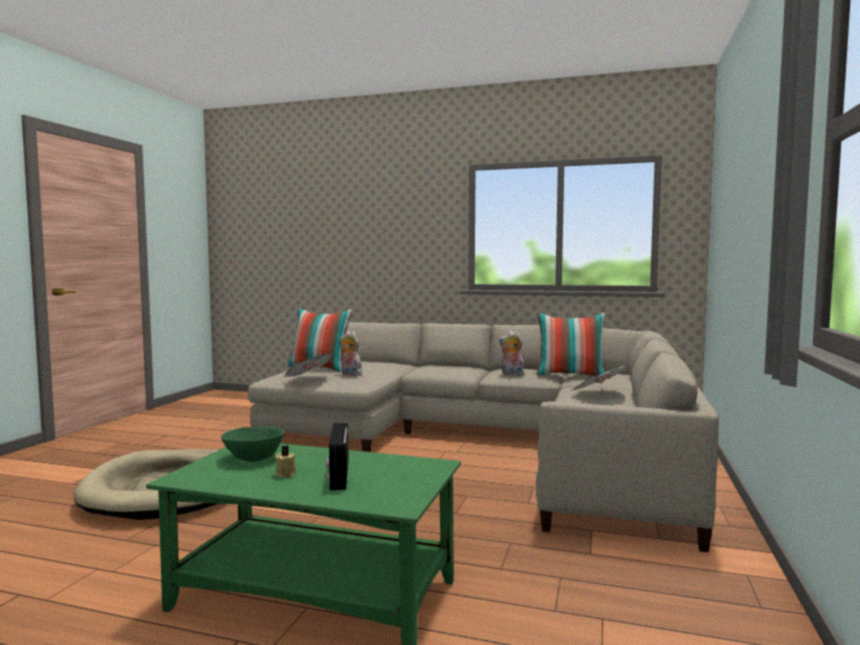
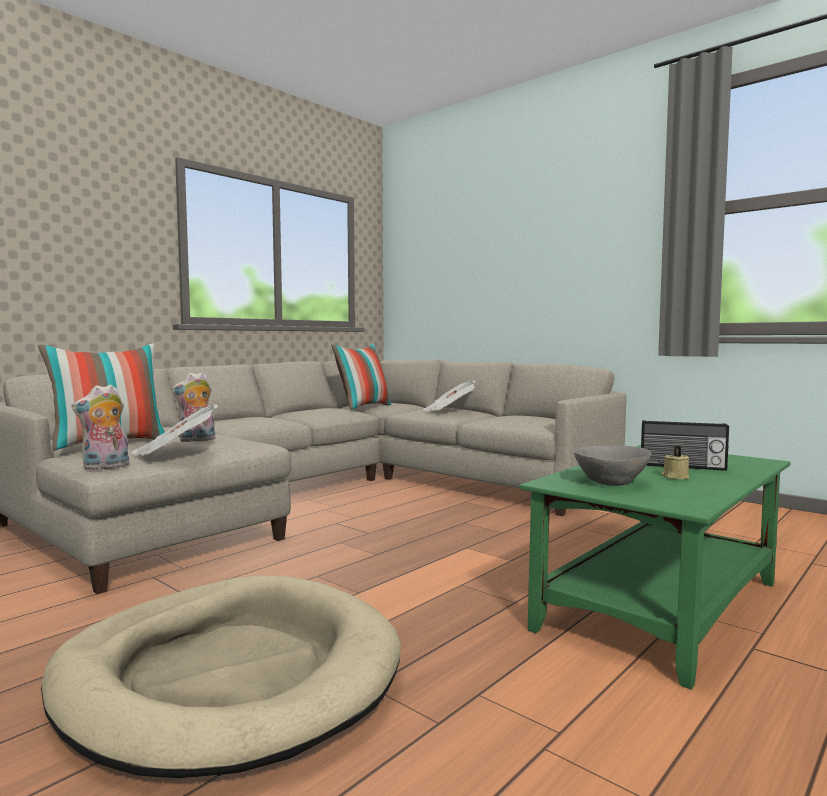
camera: 65 degrees left, 0 degrees up
(254, 457) = (610, 482): green bowl -> grey bowl
(511, 374) = (327, 413): plush toy -> plush toy (105, 467)

